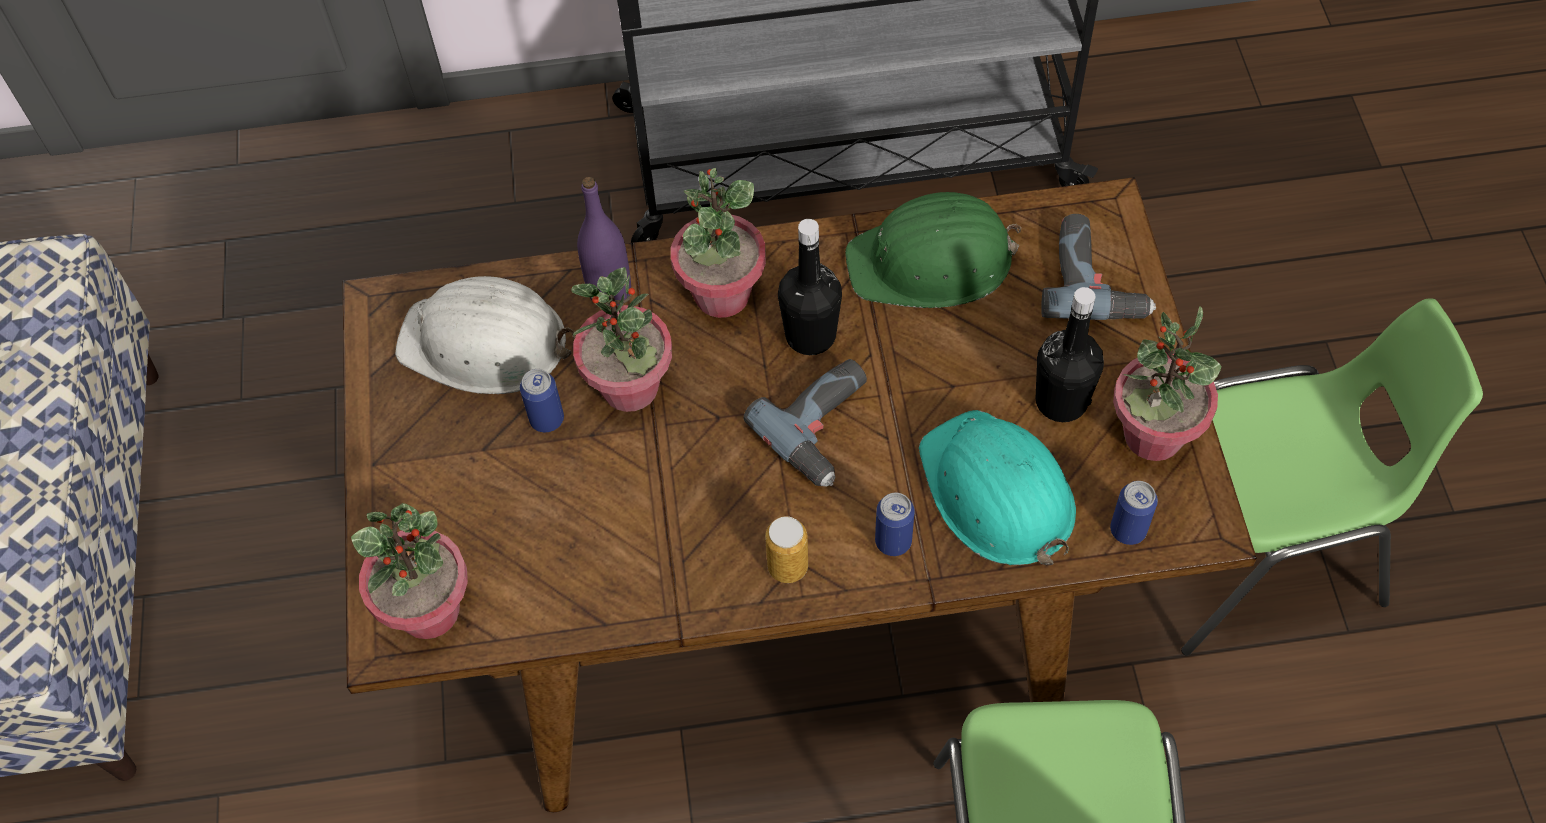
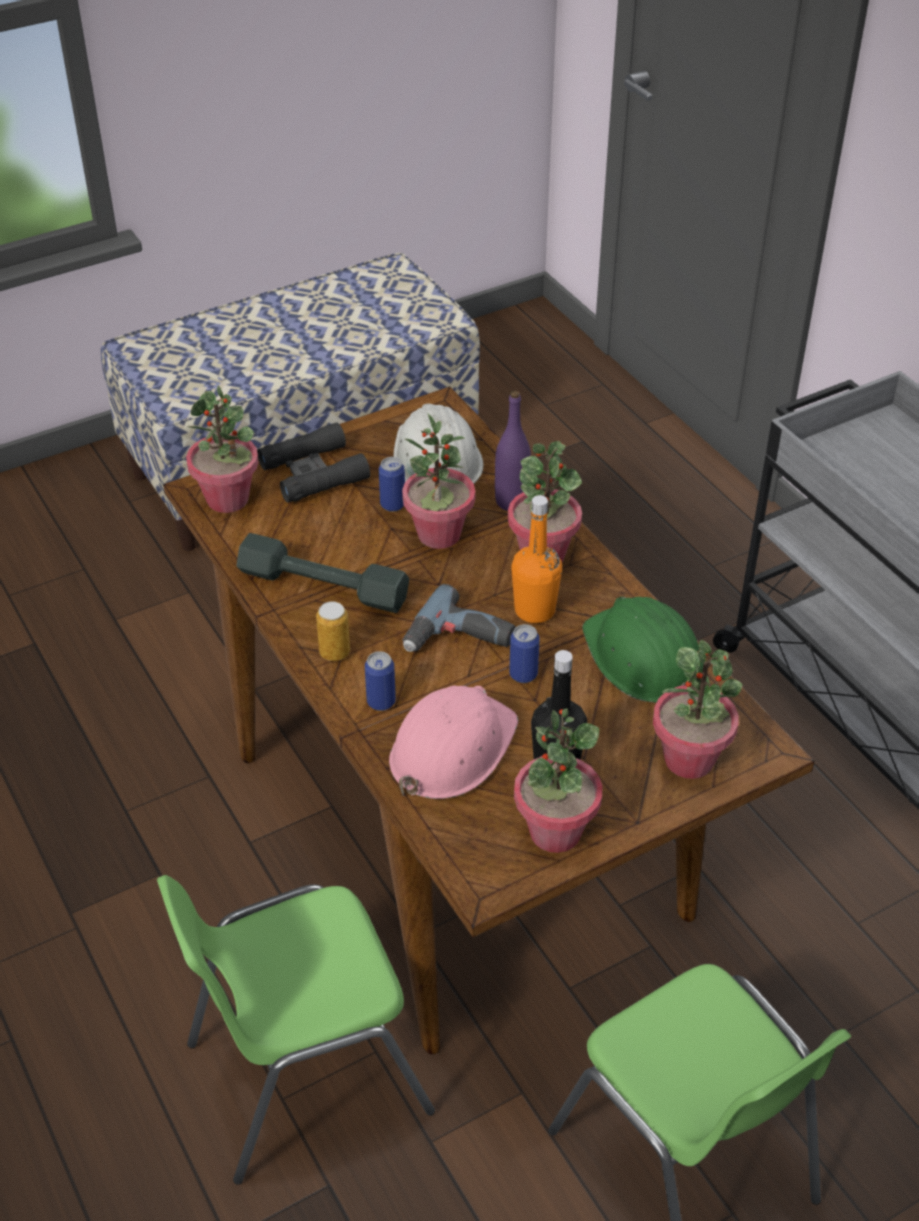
camera: 65 degrees right, 15 degrees down
(432, 490) = (313, 472): none -> black binoculars
(662, 545) = (323, 586): none -> grey dumbbell
(810, 335) = (534, 610): black bottle -> orange bottle
(996, 493) = (451, 749): turquoise hard hat -> pink hard hat
(1095, 278) = (689, 759): power drill -> potted plant
(1128, 530) = (457, 836): can -> can (523, 674)

